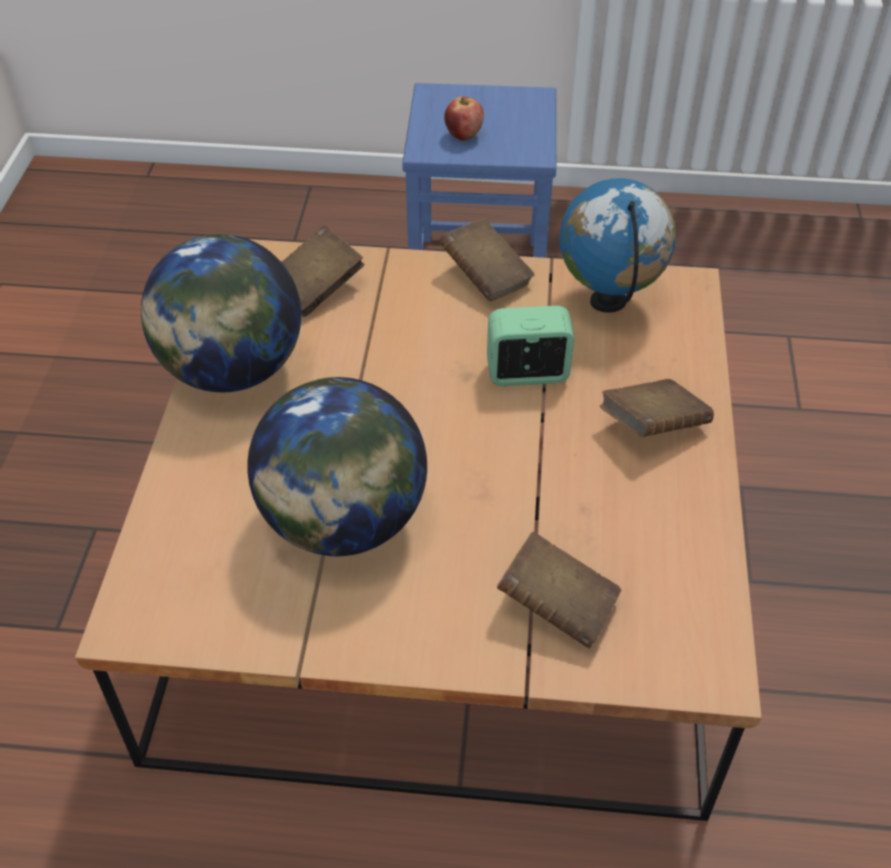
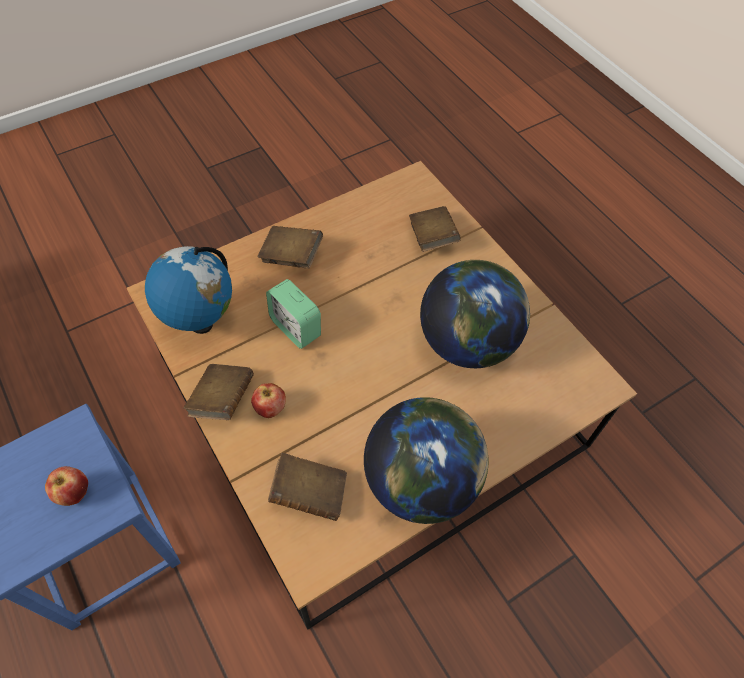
camera: 130 degrees left, 10 degrees up
(438, 305) = (270, 408): none -> apple

